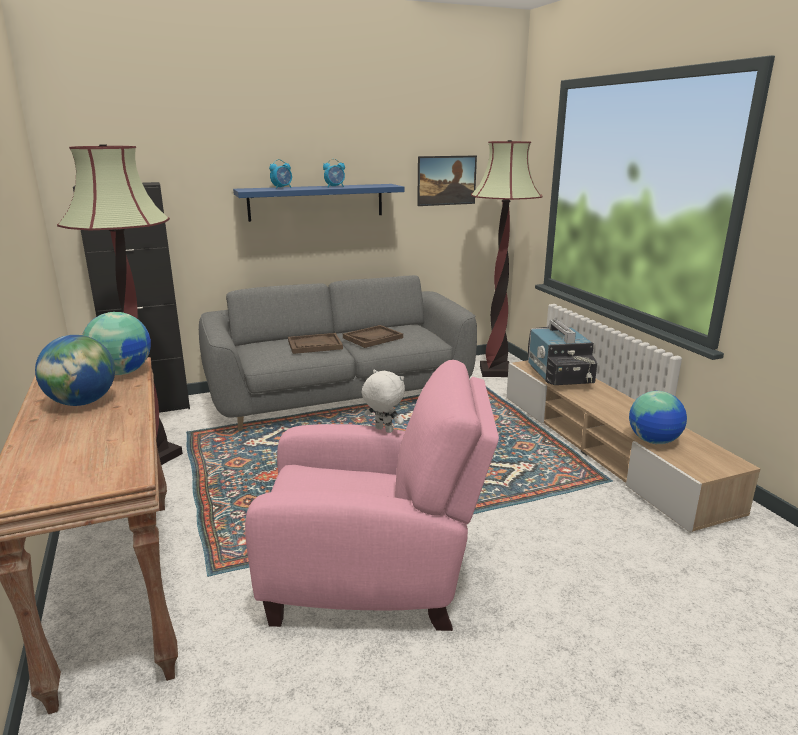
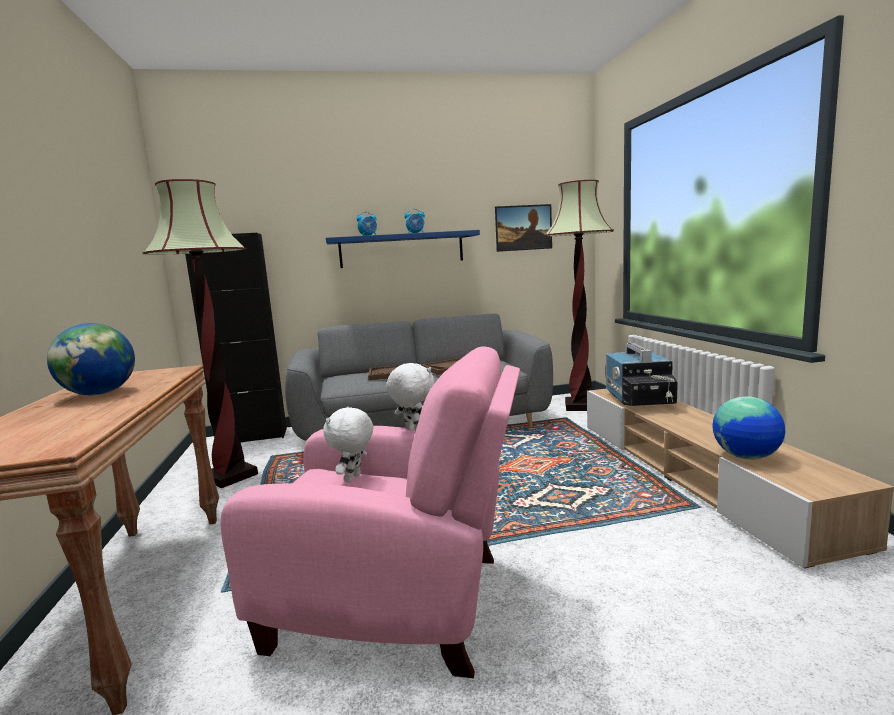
camera: 10 degrees right, 10 degrees down
(121, 373) = (163, 374): globe -> none
(334, 475) = (353, 478): none -> white plush toy

